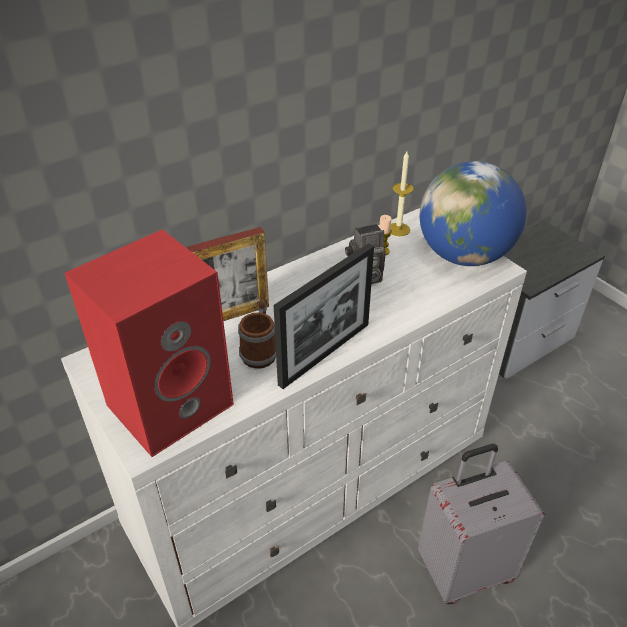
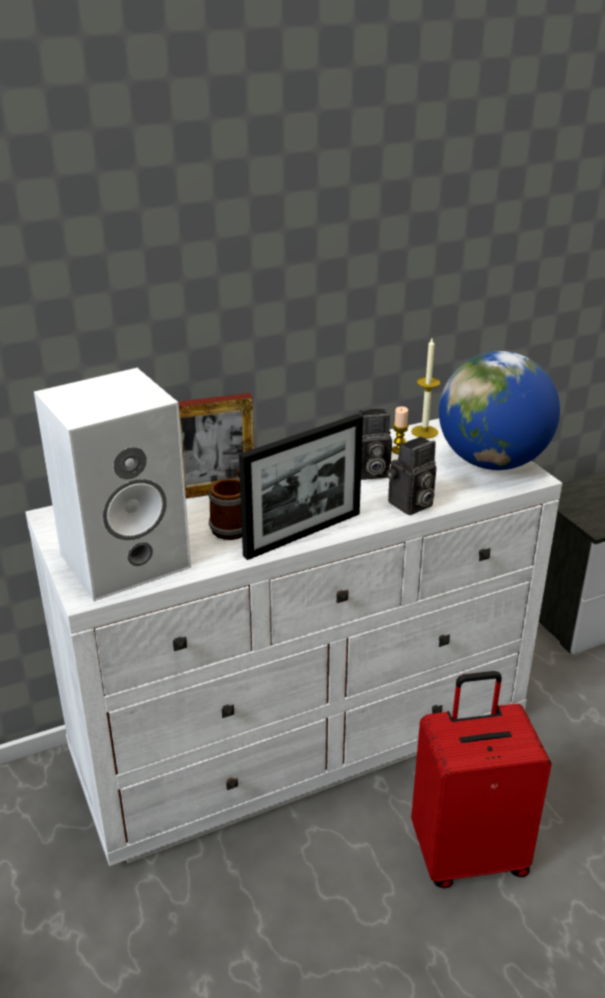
camera: 10 degrees right, 10 degrees down
(171, 402) = (127, 558): red speaker -> white speaker
(409, 310) = (410, 505): none -> camera
(464, 568) = (468, 853): grey suitcase -> red suitcase

